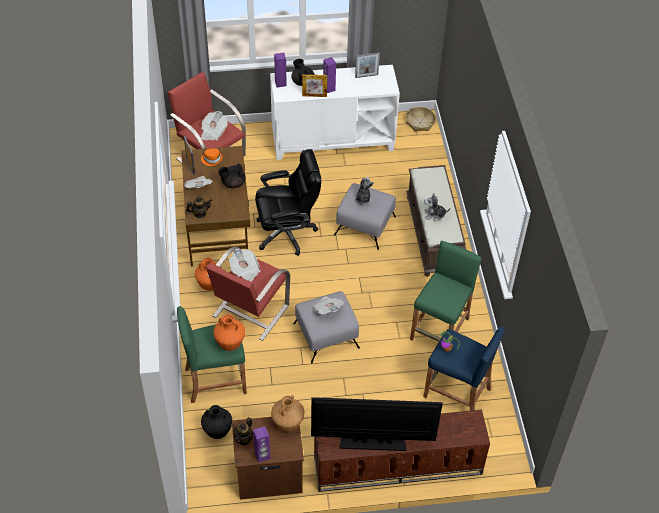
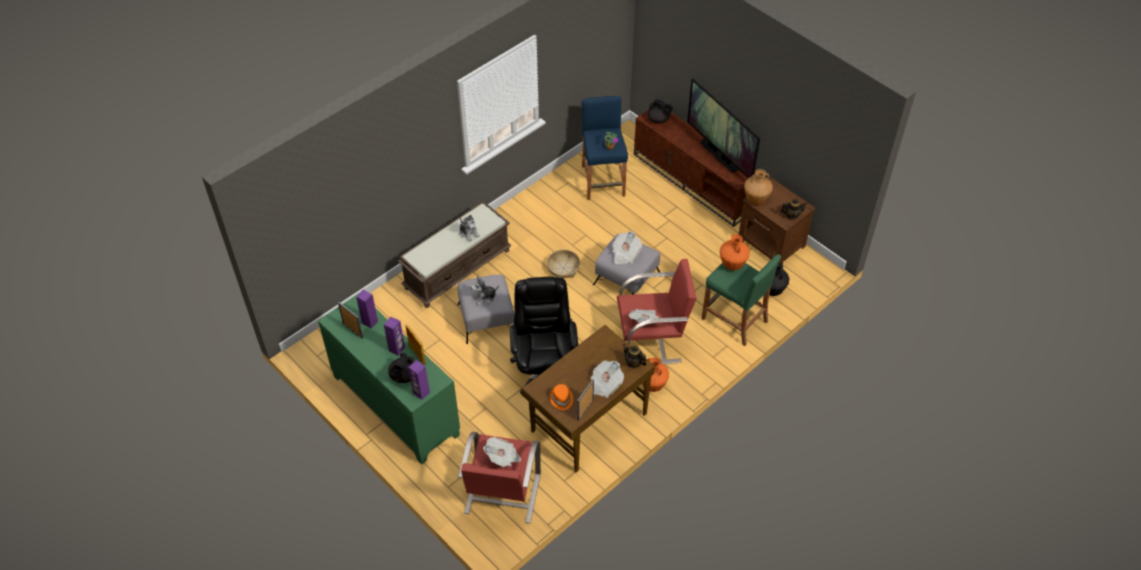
camera: 125 degrees left, 0 degrees up
(233, 183) = (576, 363): black teapot -> black teapot (659, 119)
(262, 455) = (792, 199): purple speaker -> purple speaker (370, 322)
(287, 232) = (544, 368): black office chair -> black office chair turned 45 degrees clockwise
(332, 140) = (395, 405): white cabinet -> green cabinet
(420, 123) = (313, 351): basket -> basket (563, 268)
(440, 329) = (554, 216): green stool -> none

